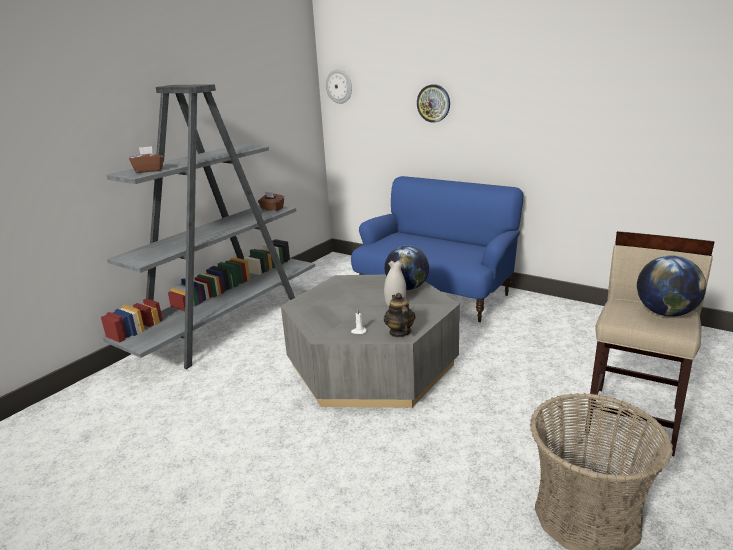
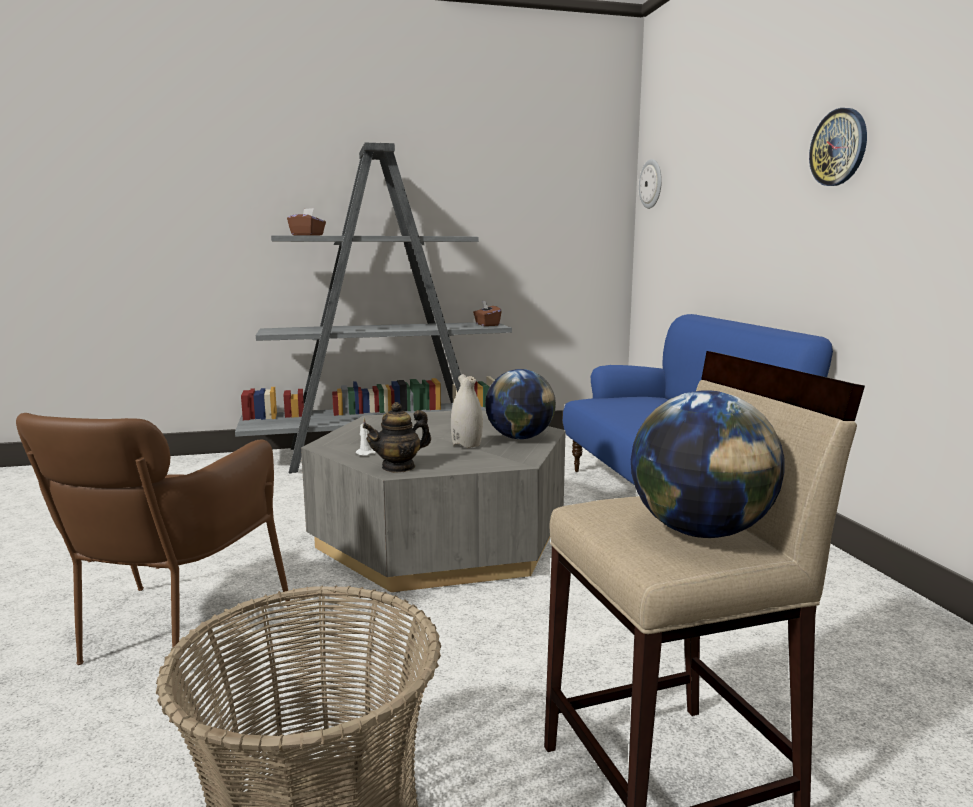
camera: 40 degrees right, 10 degrees down
(351, 497) = (169, 635): none -> brown armchair
(399, 332) = (398, 467): teapot -> teapot turned 150 degrees counterclockwise
(433, 103) = (739, 196): wall clock -> wall clock (839, 147)

